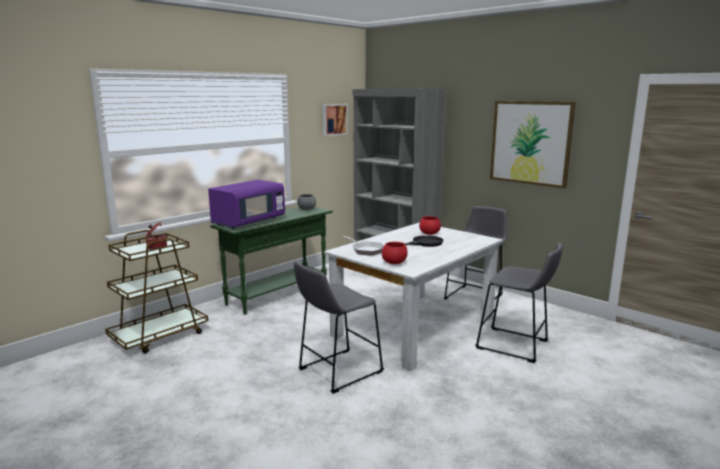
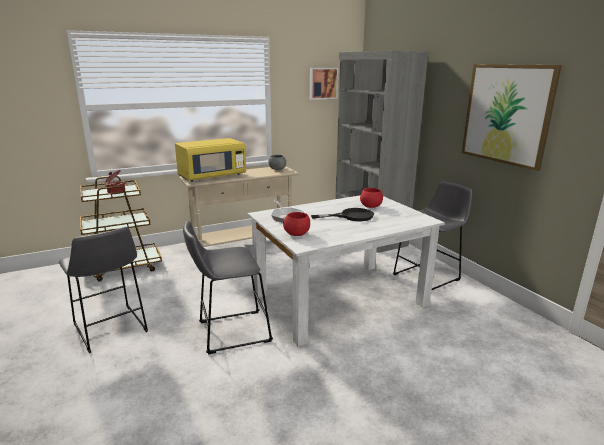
camera: 20 degrees right, 5 degrees up
(248, 222) = (212, 176): purple microwave -> yellow microwave
(278, 294) = (243, 245): green console table -> beige console table
(516, 346) = (431, 342): grey stool -> grey stool (111, 330)

